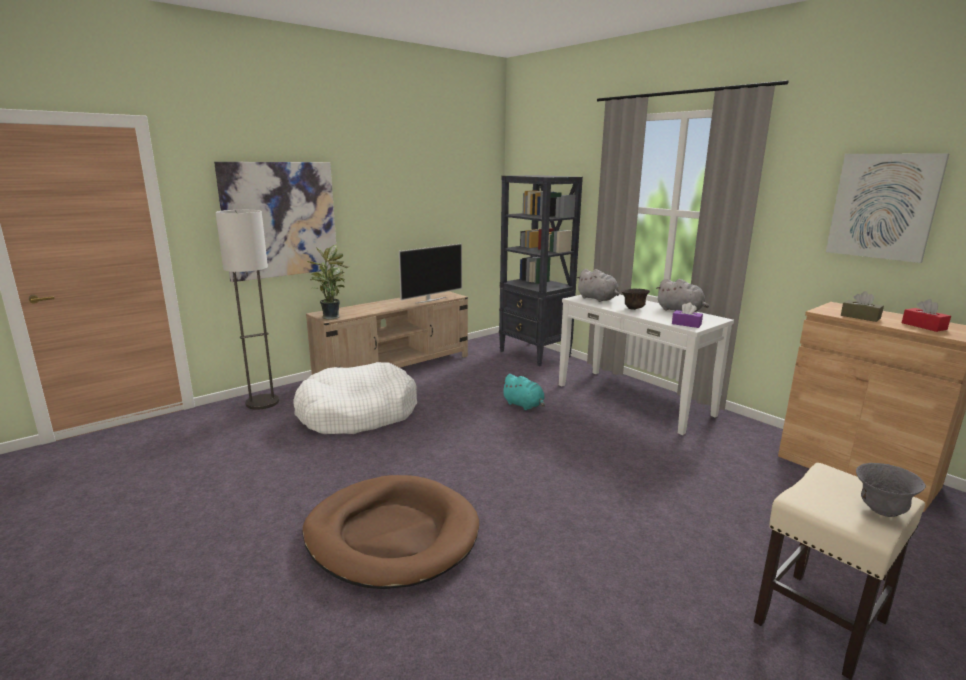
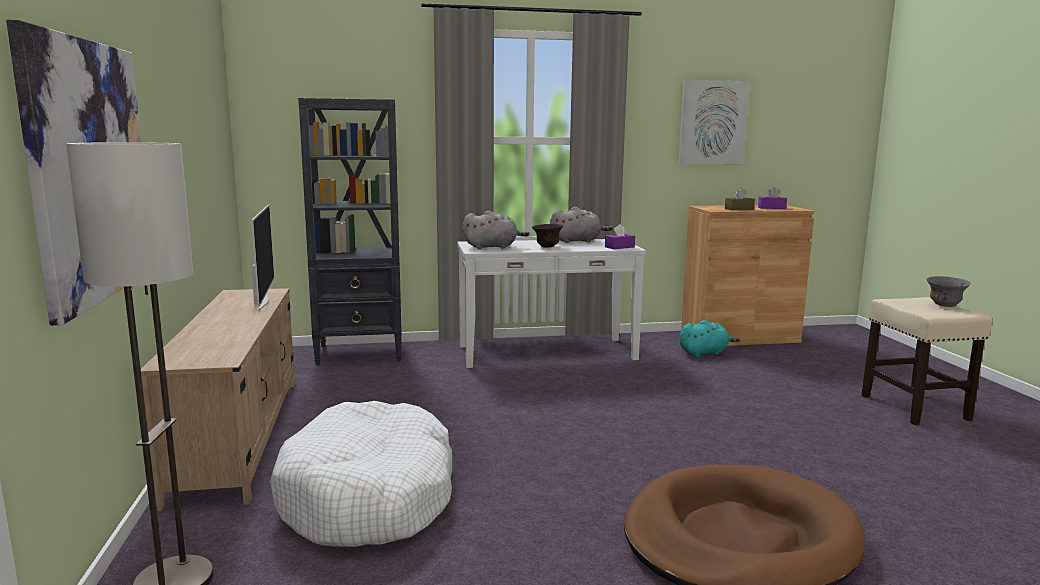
camera: 60 degrees left, 5 degrees down
(331, 317) = (213, 358): potted plant -> none
(524, 405) = (495, 395): turquoise plush toy -> turquoise plush toy (704, 353)
(923, 326) = (771, 208): red tissue box -> purple tissue box

